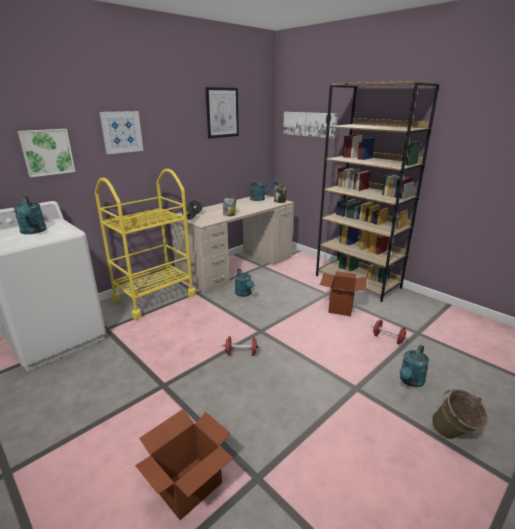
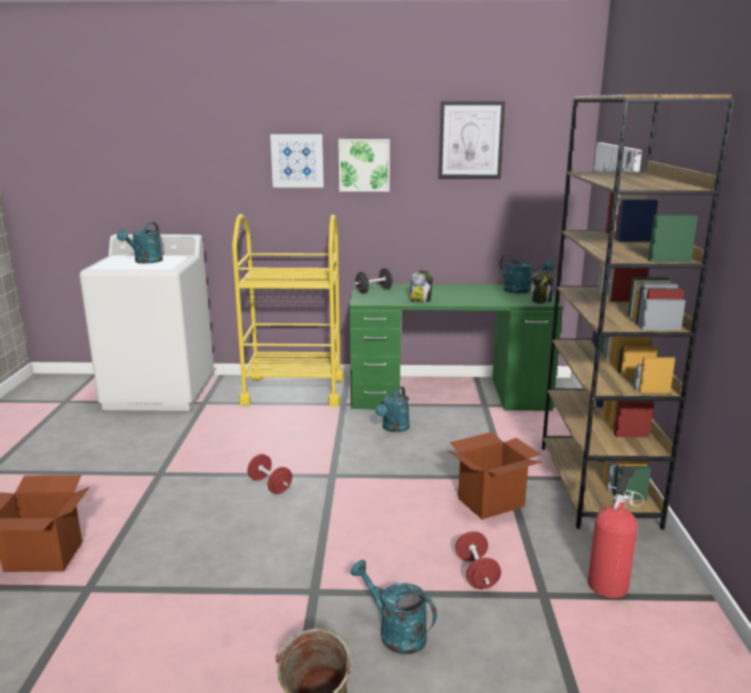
camera: 45 degrees right, 5 degrees down
(47, 152) = (204, 178): picture -> picture (364, 165)
(237, 266) = (449, 393): beige desk -> green desk
(410, 381) = (395, 632): turquoise watering can -> turquoise watering can turned 45 degrees clockwise
(422, 316) = (609, 582): none -> fire extinguisher

